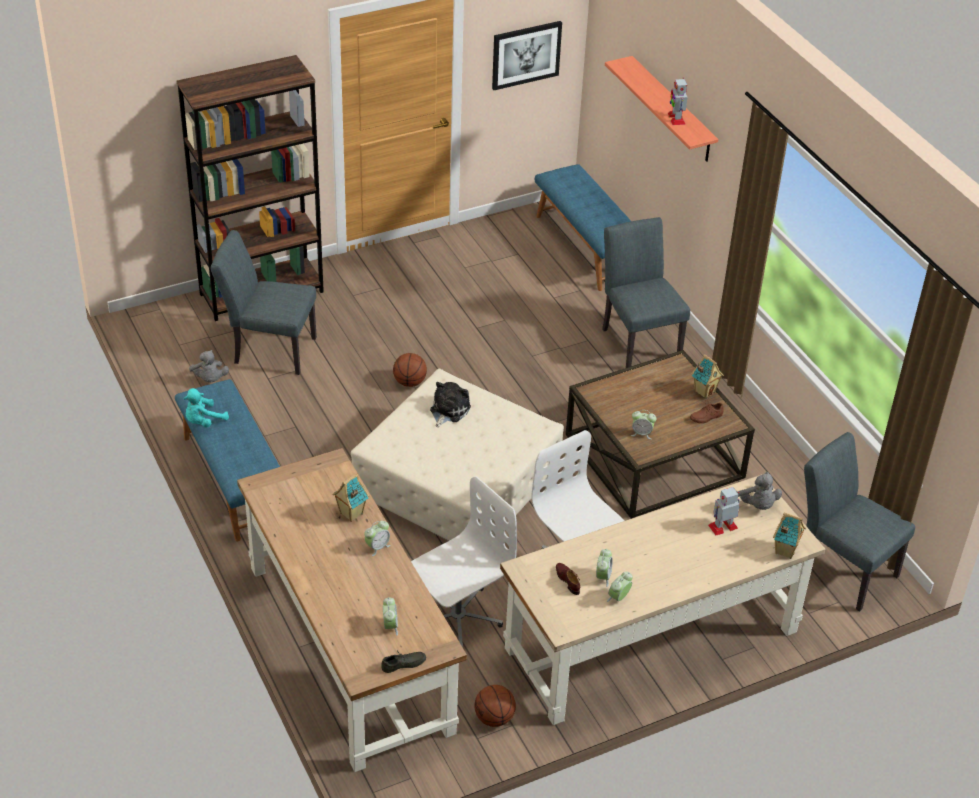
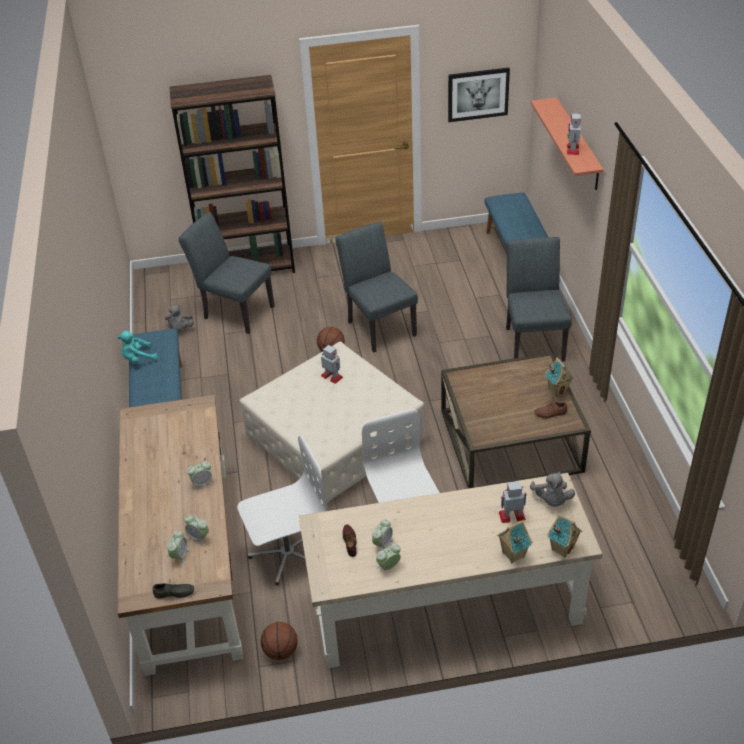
camera: 20 degrees right, 0 degrees up
(350, 513) = (194, 451): toy house -> toy house (512, 555)
(448, 410) = (332, 376): plush toy -> toy robot
(642, 433) = (487, 419): alarm clock -> alarm clock (198, 537)
(841, 568) = (646, 570): grey chair -> grey chair (378, 325)

